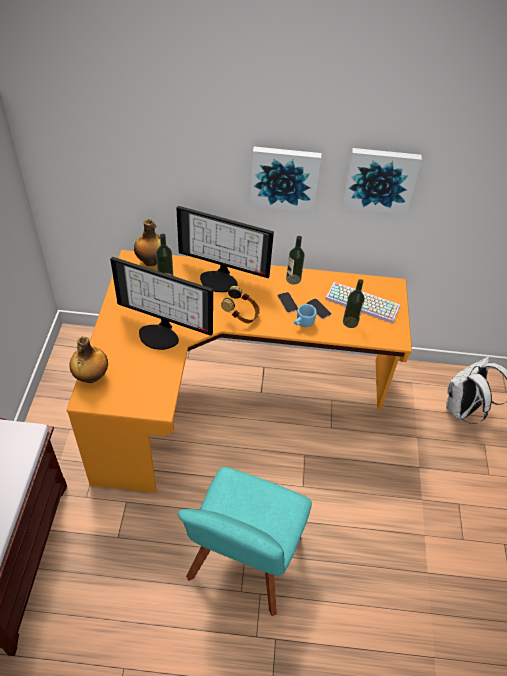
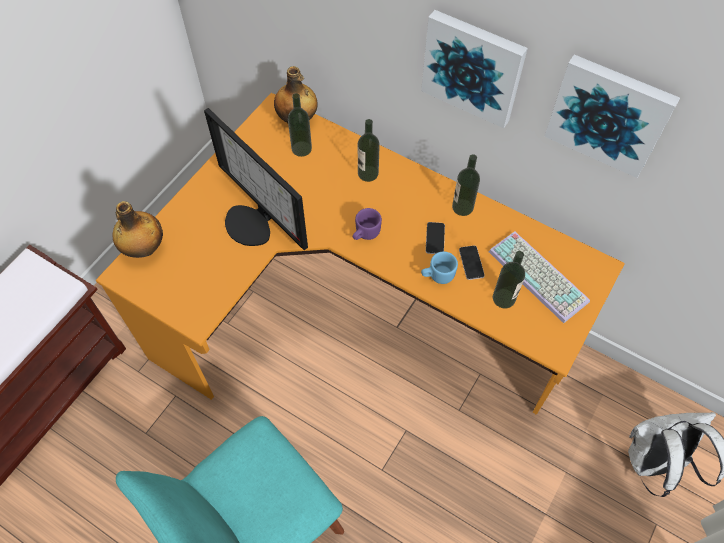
camera: 30 degrees right, 10 degrees up
(220, 278) = (368, 173): monitor -> bottle
(241, 315) = (365, 234): headphones -> purple mug

